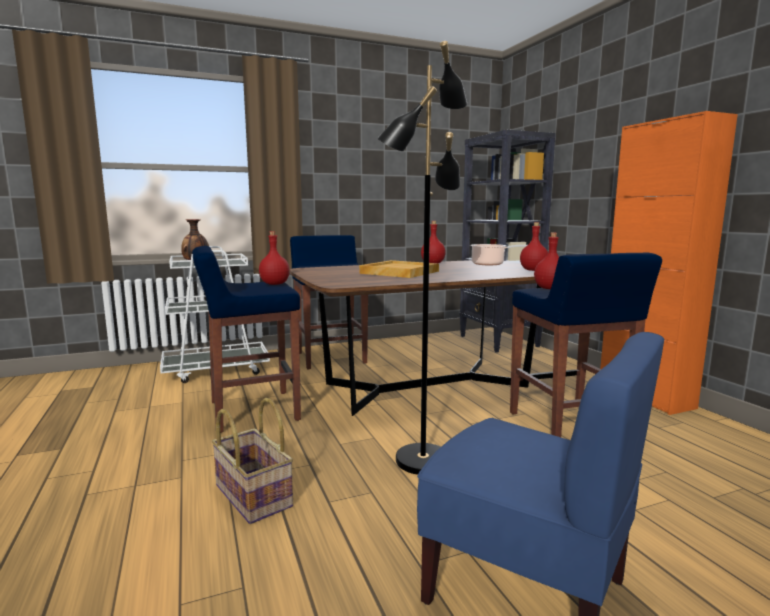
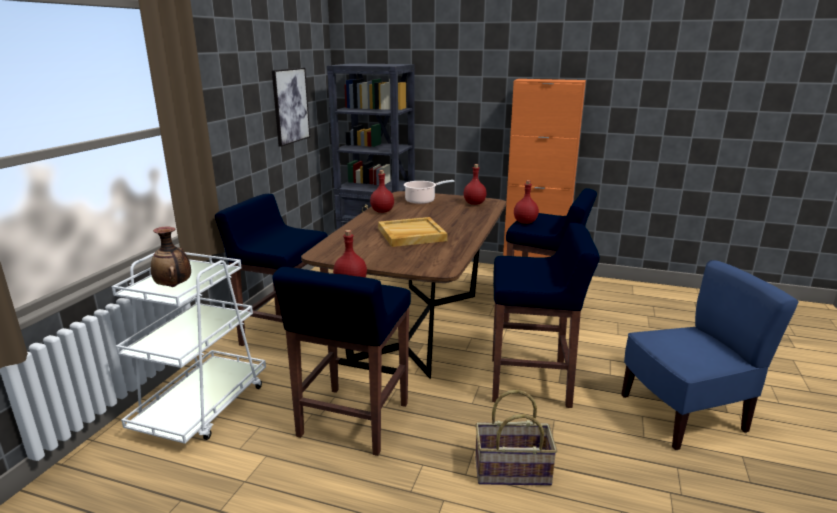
camera: 50 degrees left, 10 degrees up
(422, 459) = (531, 382): black floor lamp -> blue stool
(424, 175) = (290, 106): none -> picture

